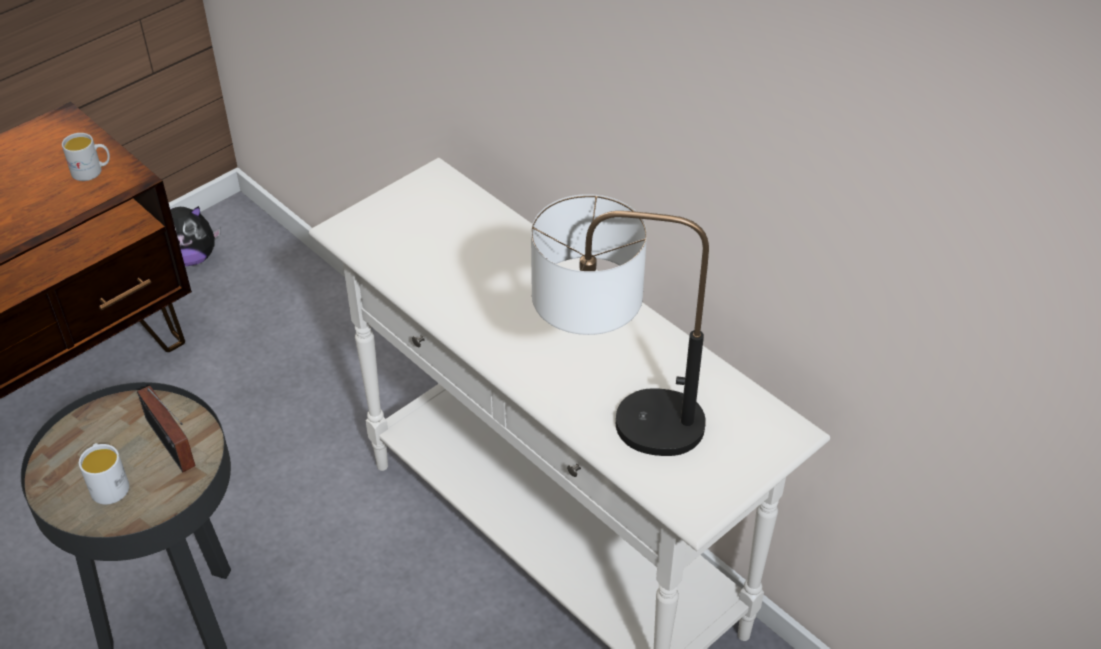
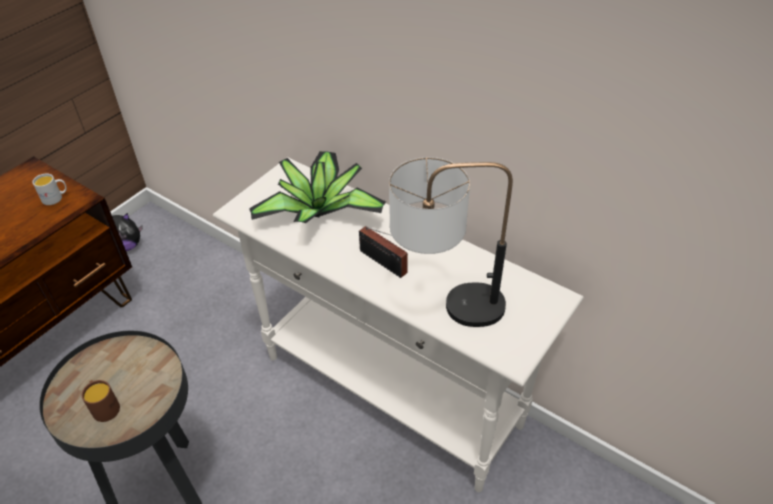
camera: 10 degrees left, 0 degrees up
(108, 484) = (104, 407): white mug -> brown mug
(171, 446) = (144, 372): radio -> radio (385, 264)
(466, 247) = (319, 210): none -> potted plant

